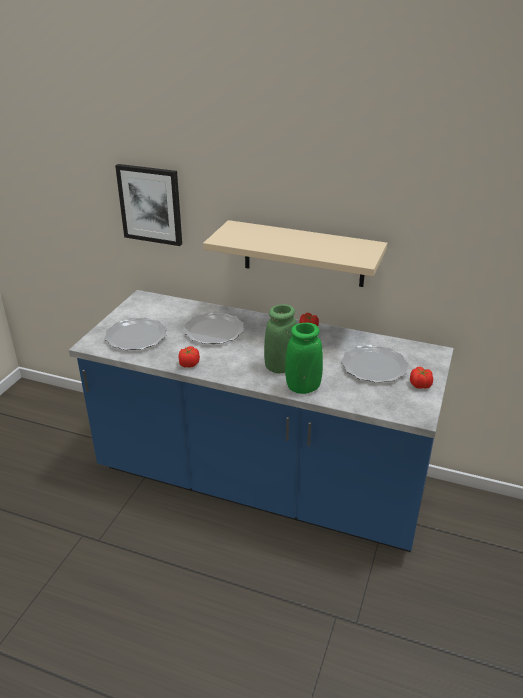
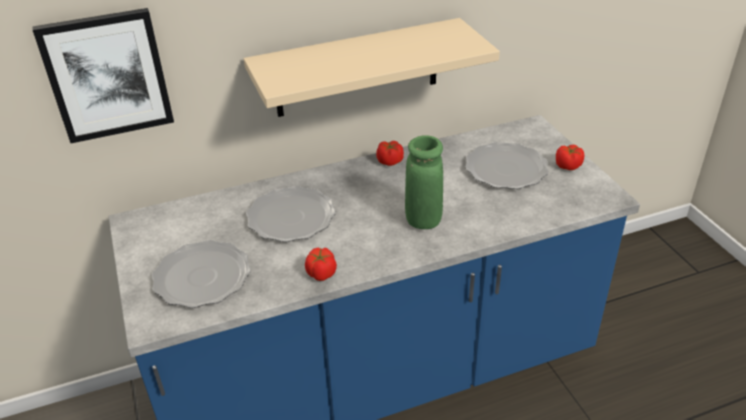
camera: 40 degrees left, 5 degrees up
(303, 387) = (477, 229): green vase -> none

